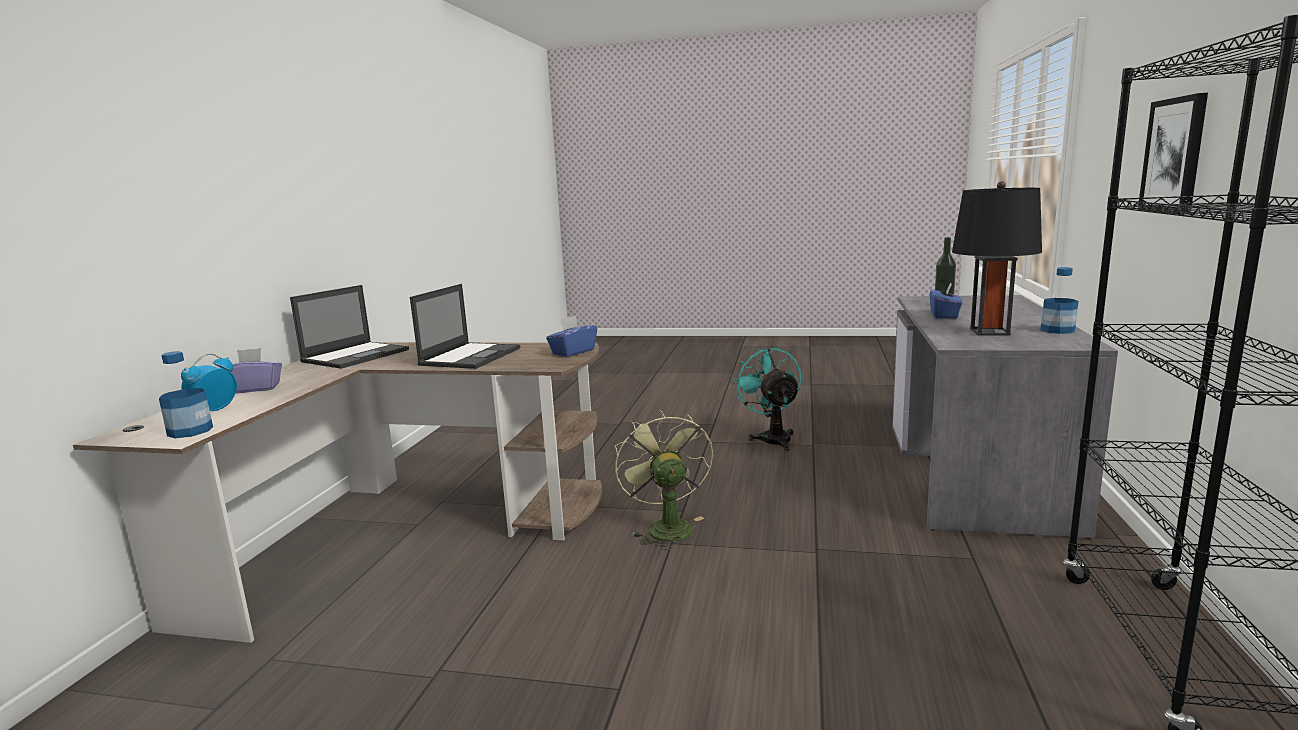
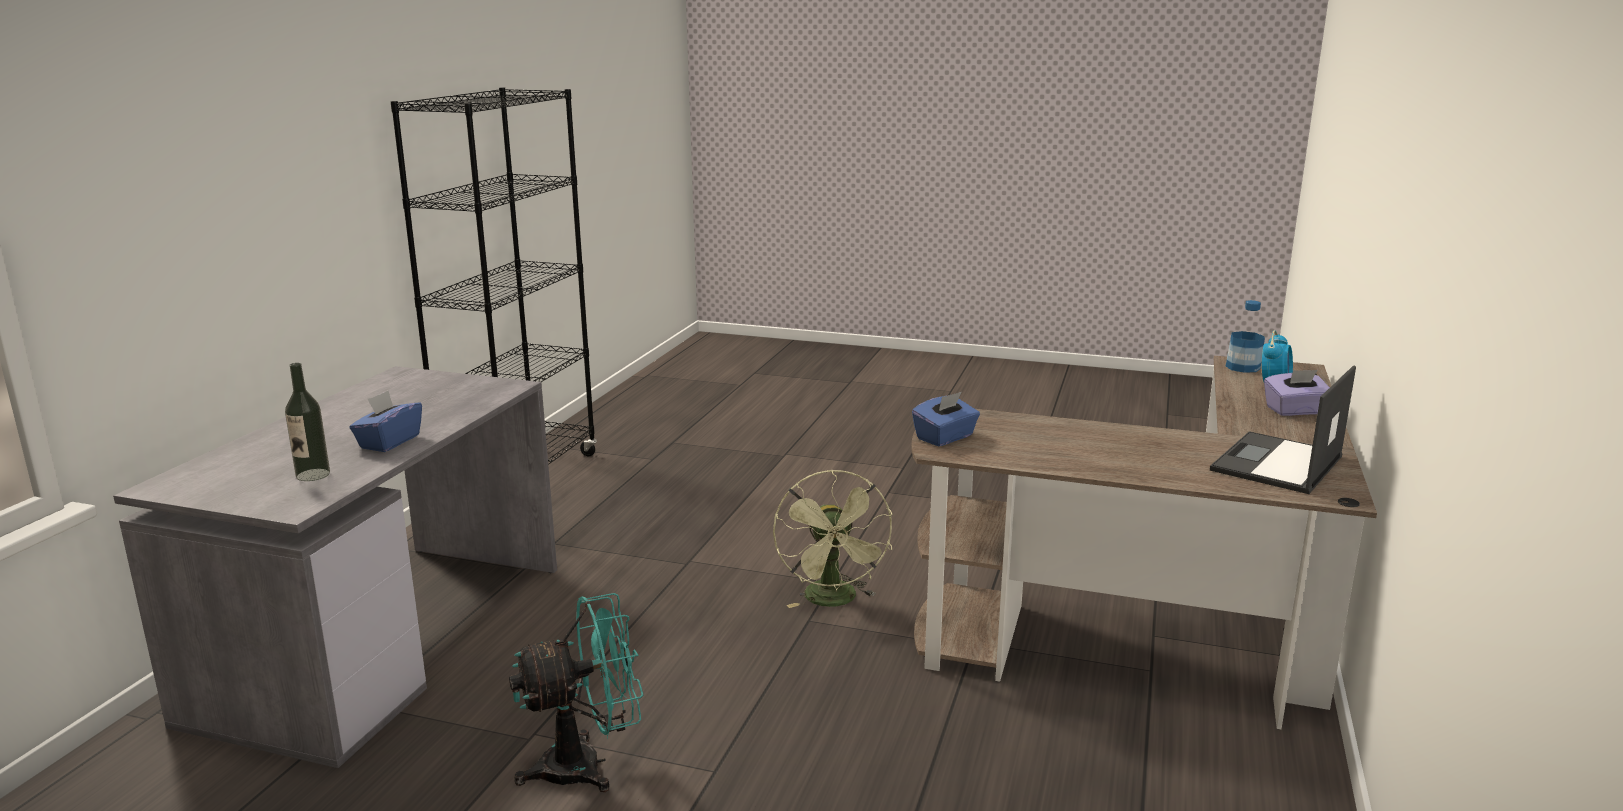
camera: 175 degrees left, 5 degrees up
(471, 356) = (1087, 444): laptop -> none
(772, 438) = (587, 765): turquoise fan -> turquoise fan turned 105 degrees counterclockwise
(989, 332) = (428, 401): black table lamp -> none
(1057, 330) = (357, 396): bottle -> none
(1174, 155) = (298, 188): picture -> none

